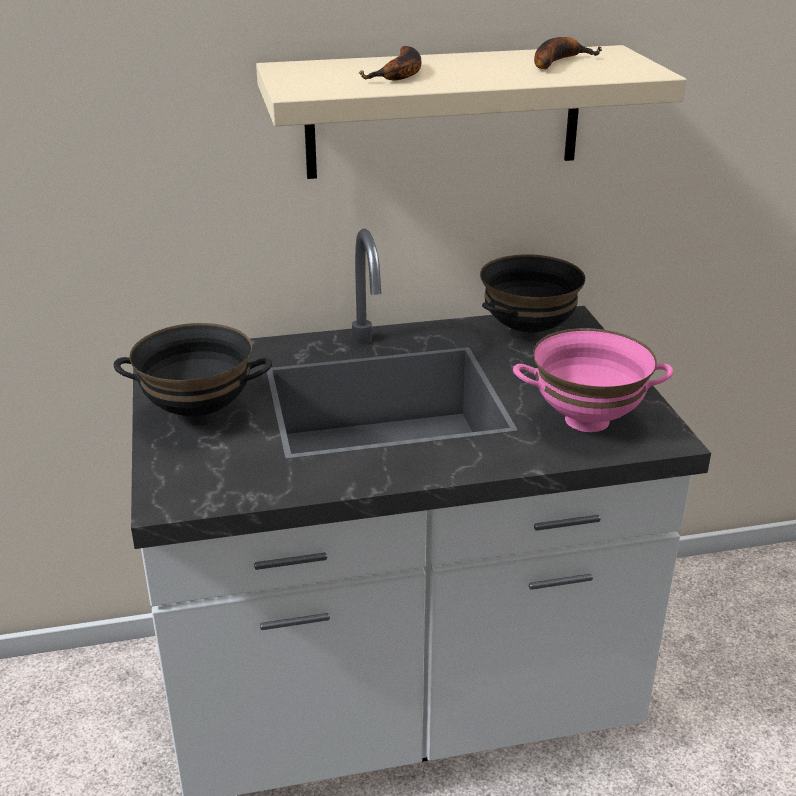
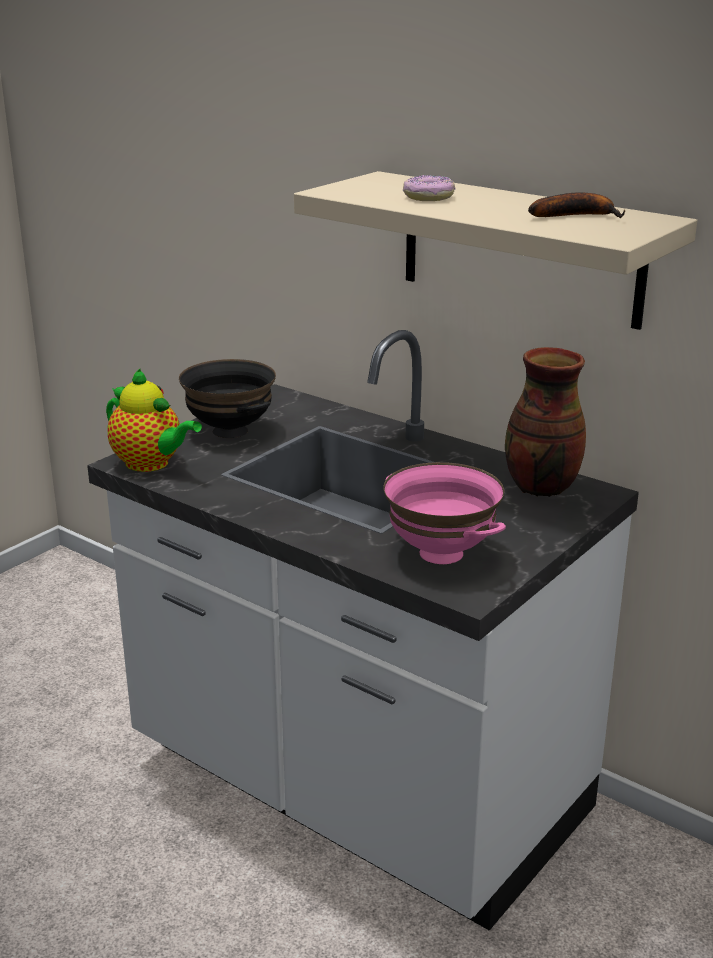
camera: 50 degrees right, 5 degrees down
(198, 487) = (151, 464): none -> teapot
(401, 74) = (428, 197): banana -> donut
(528, 333) = (540, 487): black bowl -> vase

